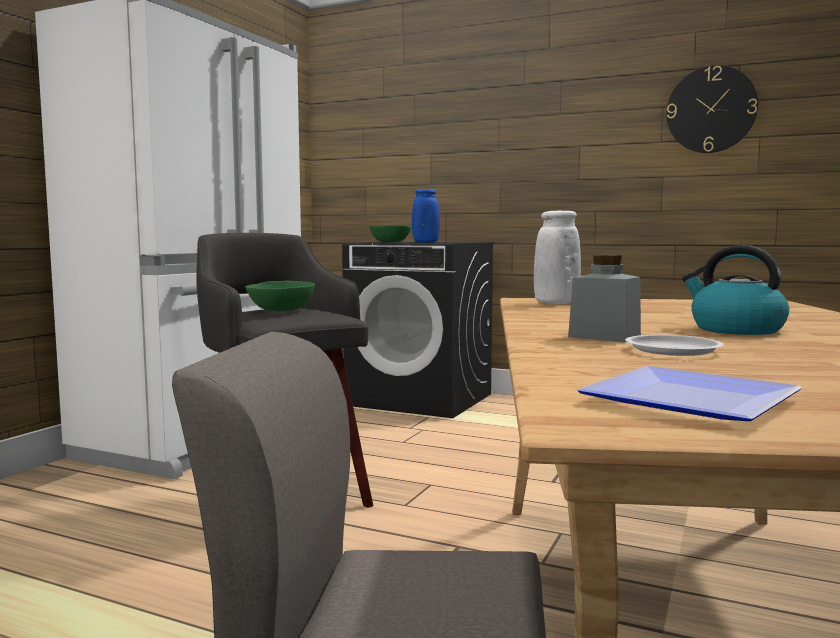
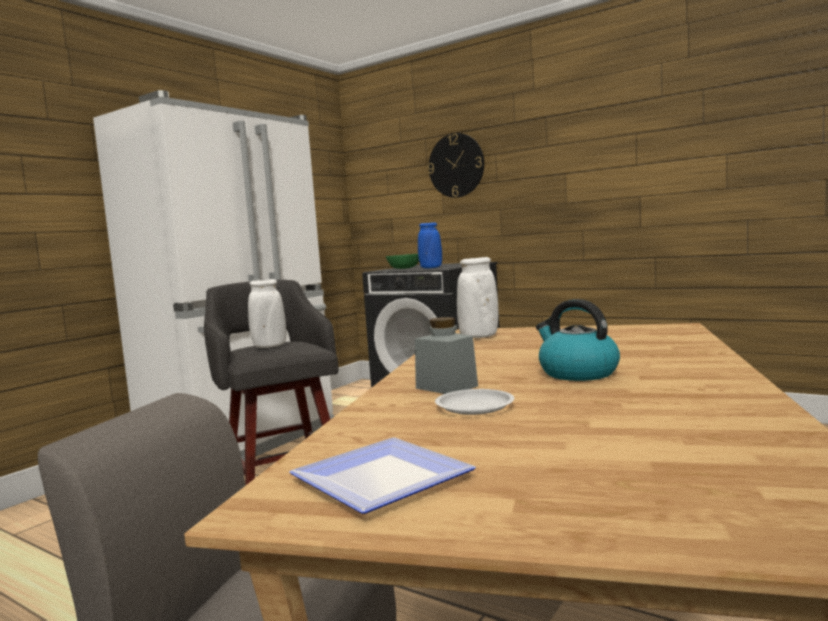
camera: 10 degrees right, 0 degrees up
(281, 310) = (269, 346): green bowl -> white vase
(711, 110) = (679, 132): wall clock -> wall clock (456, 165)

